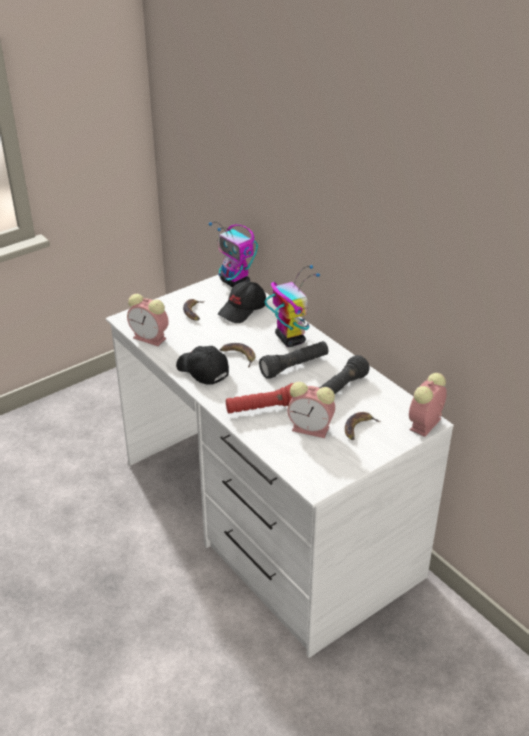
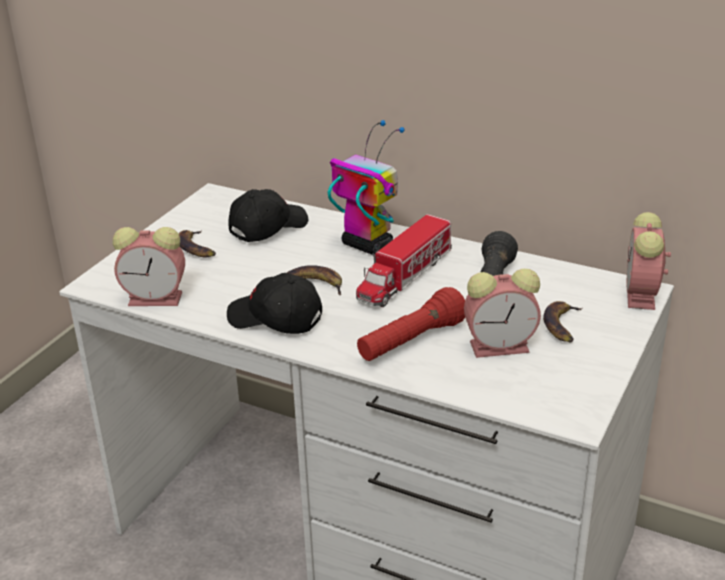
camera: 25 degrees left, 5 degrees down
(235, 283) = (228, 198): toy robot -> none
(243, 310) = (268, 227): black cap -> black cap turned 150 degrees counterclockwise
(294, 367) = (404, 276): black flashlight -> toy truck

